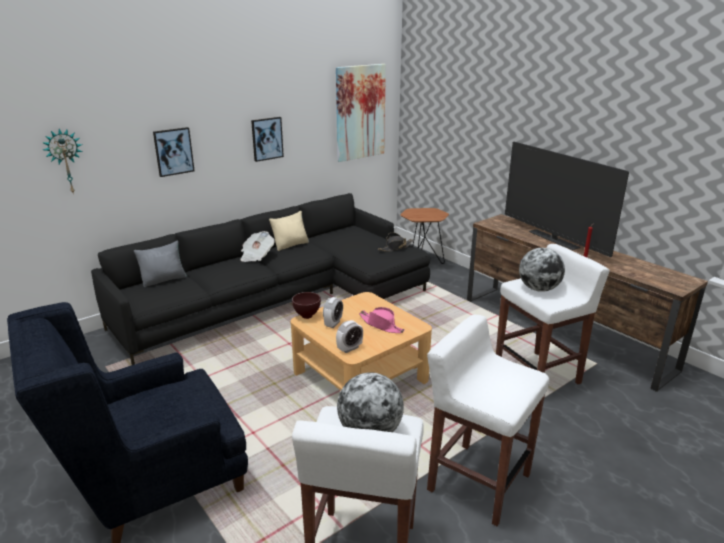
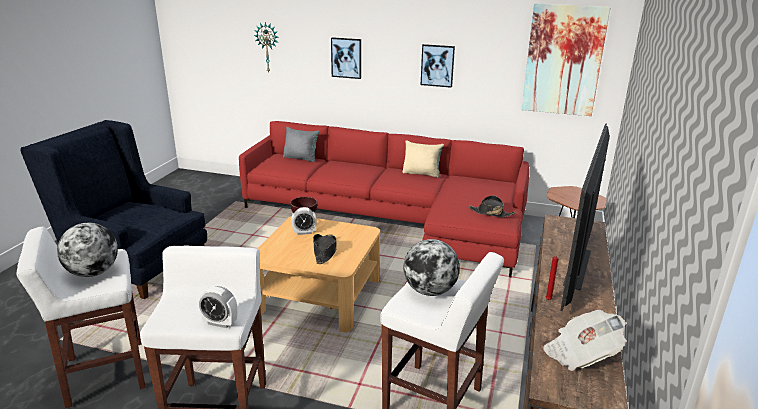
camera: 55 degrees right, 0 degrees up
(256, 256) = (380, 169): newspaper -> newspaper (580, 354)
(282, 299) = (394, 219): black sofa -> red sofa
(349, 348) = (271, 251): alarm clock -> alarm clock (220, 323)
(381, 325) = (325, 252): pink hat -> black hat

